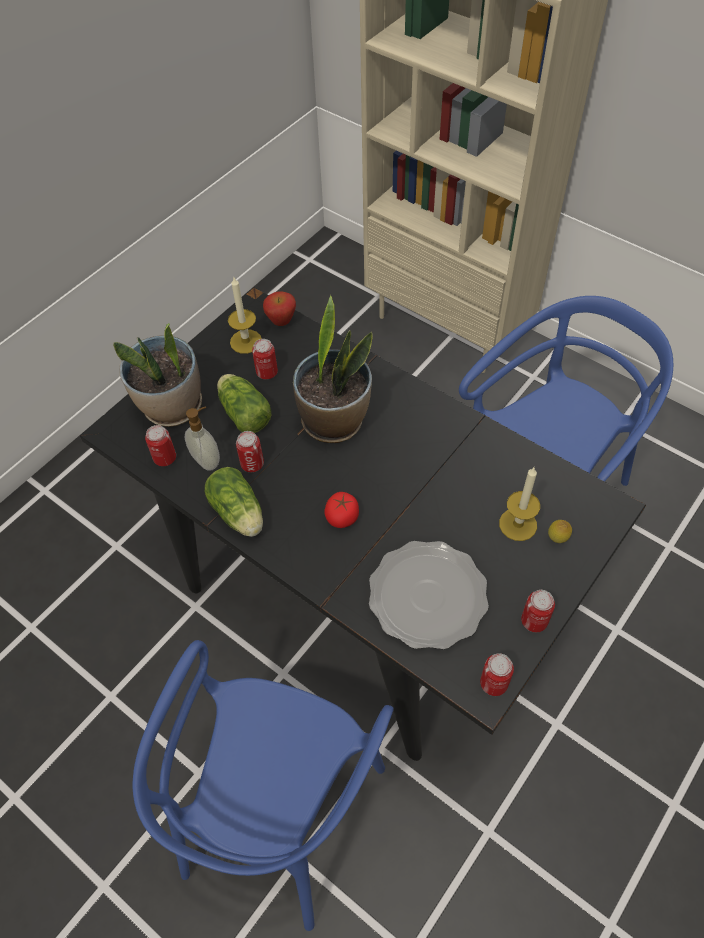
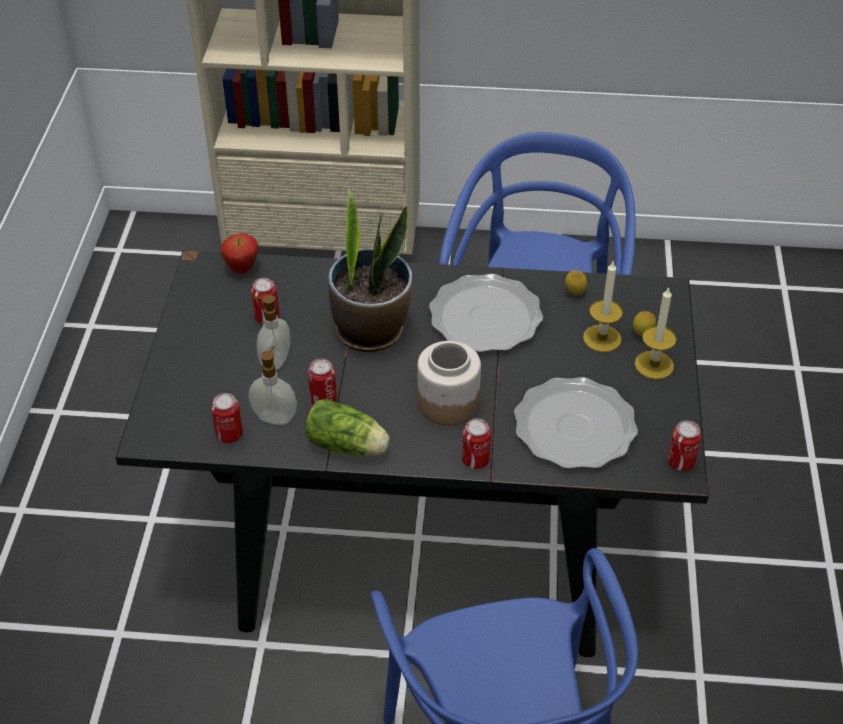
camera: 35 degrees left, 10 degrees down
(172, 407) = (195, 388): potted plant -> none
(243, 412) = (274, 361): lettuce -> soap dispenser
(246, 341) = (220, 300): candle -> candle (654, 365)
(342, 516) = (447, 402): tomato -> jar
(434, 454) = (485, 317): none -> plate
(527, 469) = (574, 294): none -> lemon
(534, 621) = (674, 402): can -> can (475, 460)

